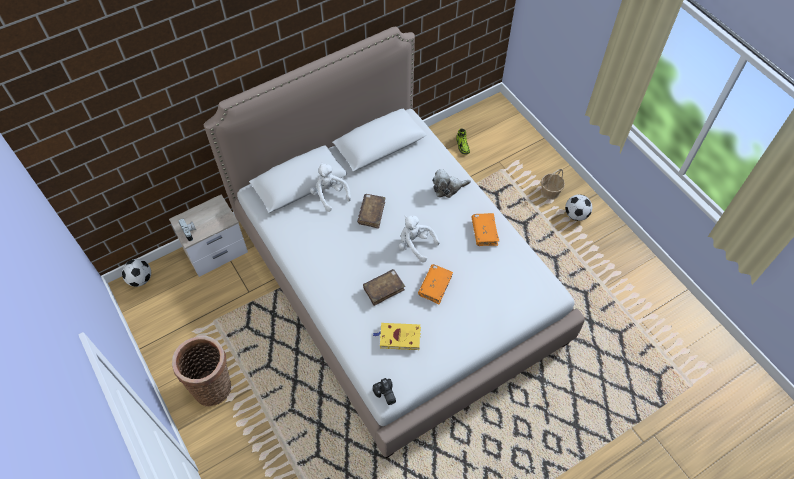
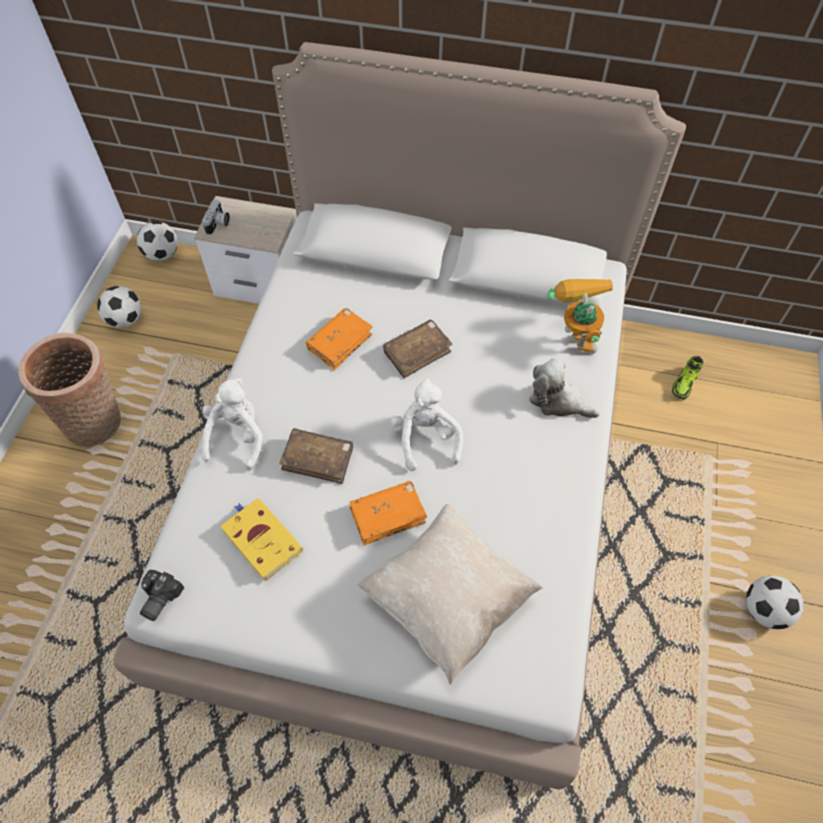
camera: 45 degrees right, 0 degrees up
(163, 327) = (126, 320): none -> football
(329, 194) = (393, 290): white plush toy -> white plush toy (237, 436)
(425, 156) = (573, 335): none -> toy robot
(484, 232) = (542, 503): orange book -> orange book (340, 343)
(489, 295) = (447, 599): none -> beige pillow
(550, 191) = (756, 544): basket -> none

